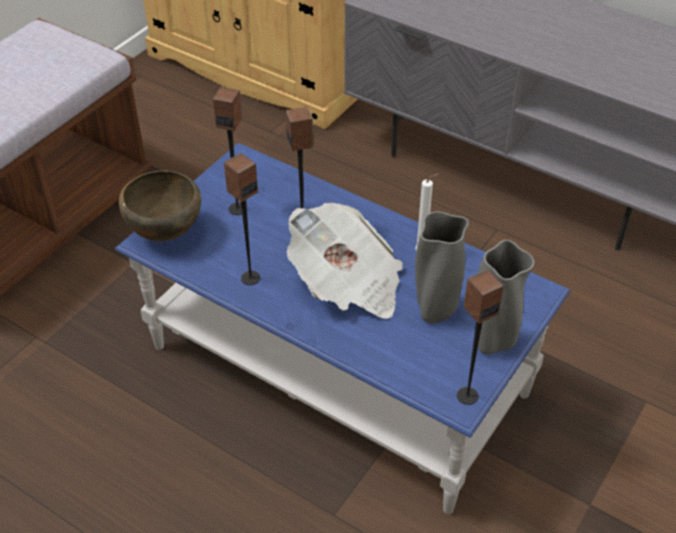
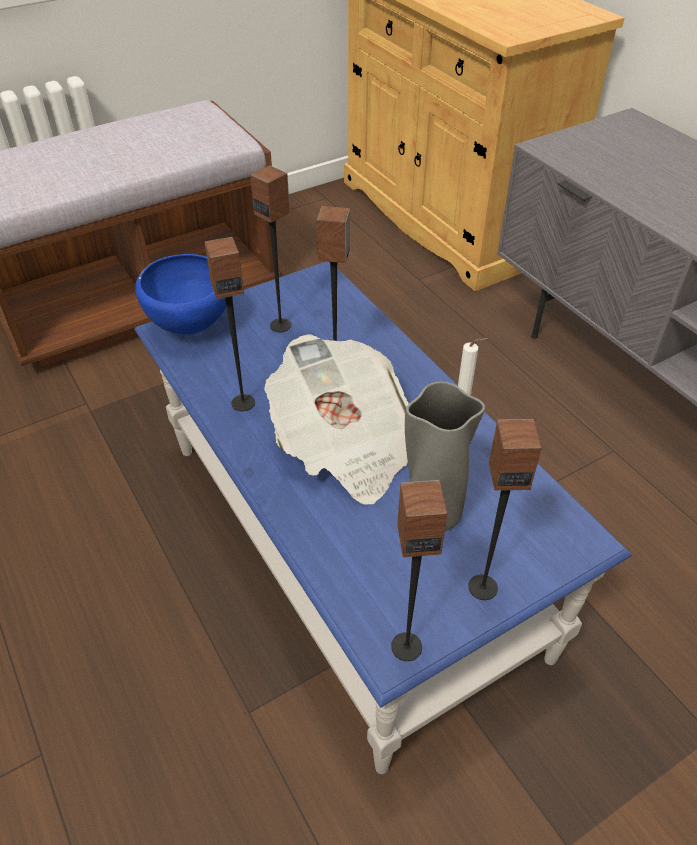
camera: 25 degrees right, 0 degrees up
(164, 233) = (190, 328): brown bowl -> blue bowl
(493, 342) = (482, 586): grey vase -> speaker

